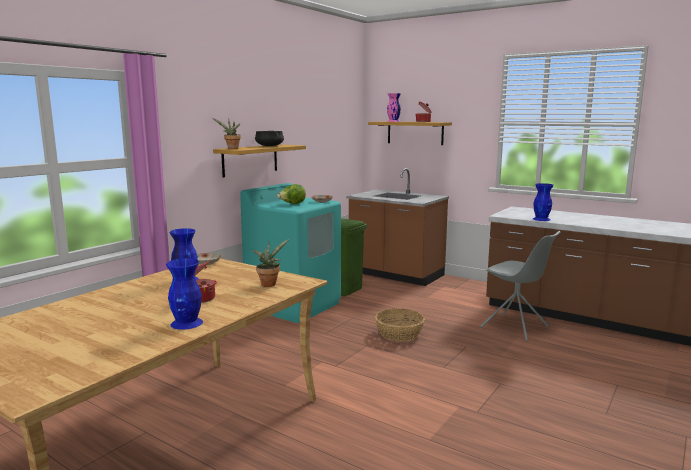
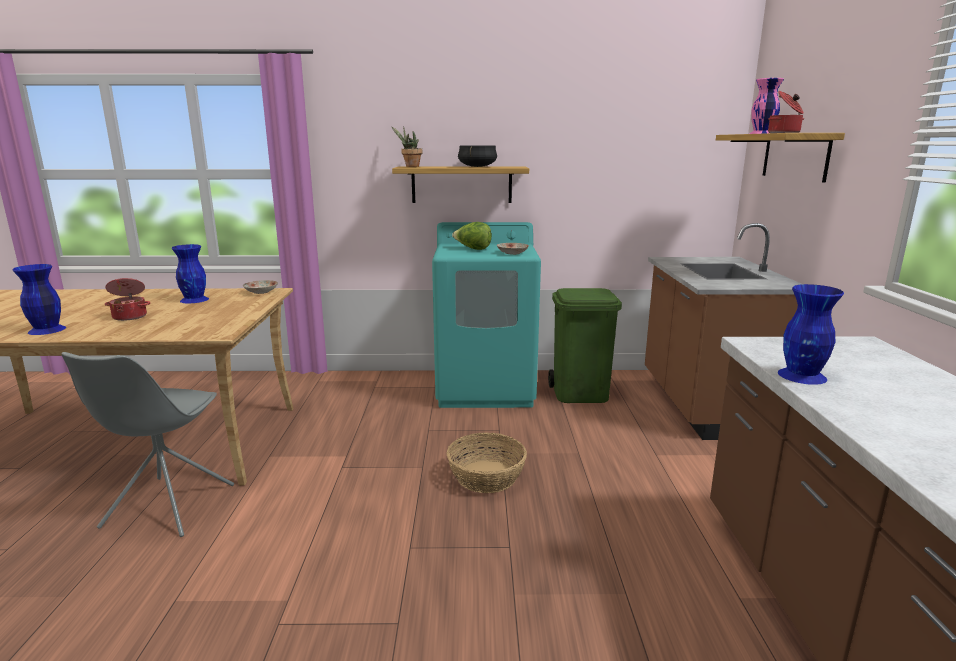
camera: 55 degrees right, 5 degrees up
(269, 284) = (197, 324): potted plant -> none
(515, 327) = (663, 579): grey chair -> grey chair (167, 507)

